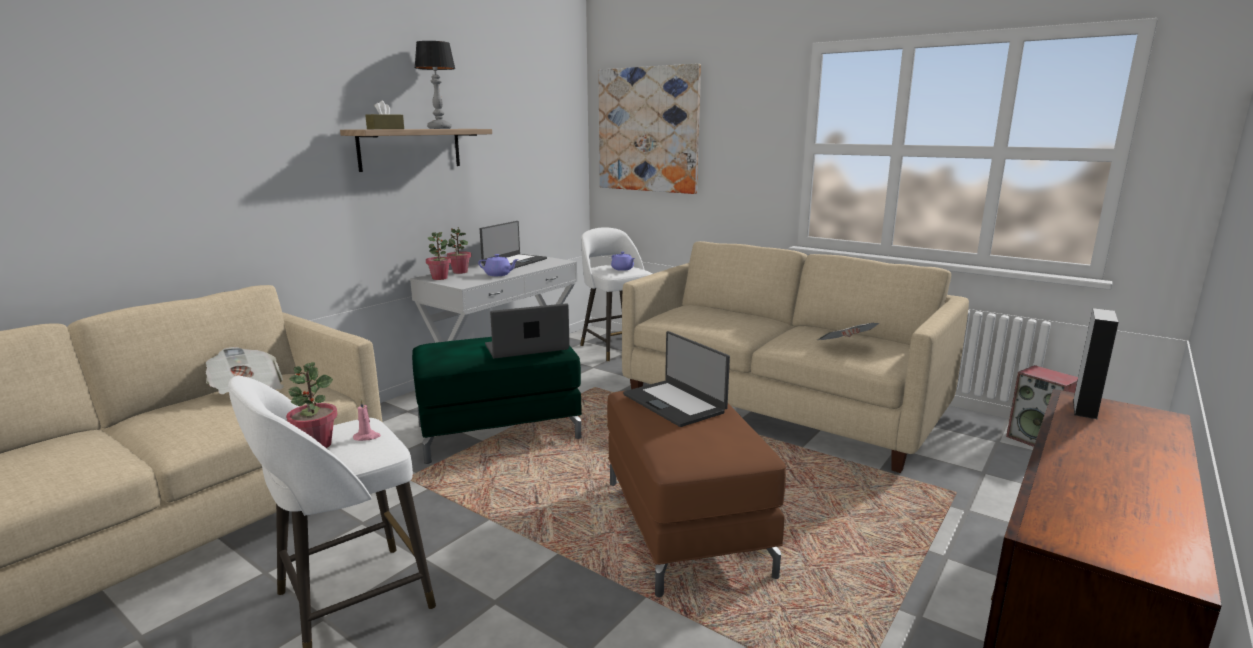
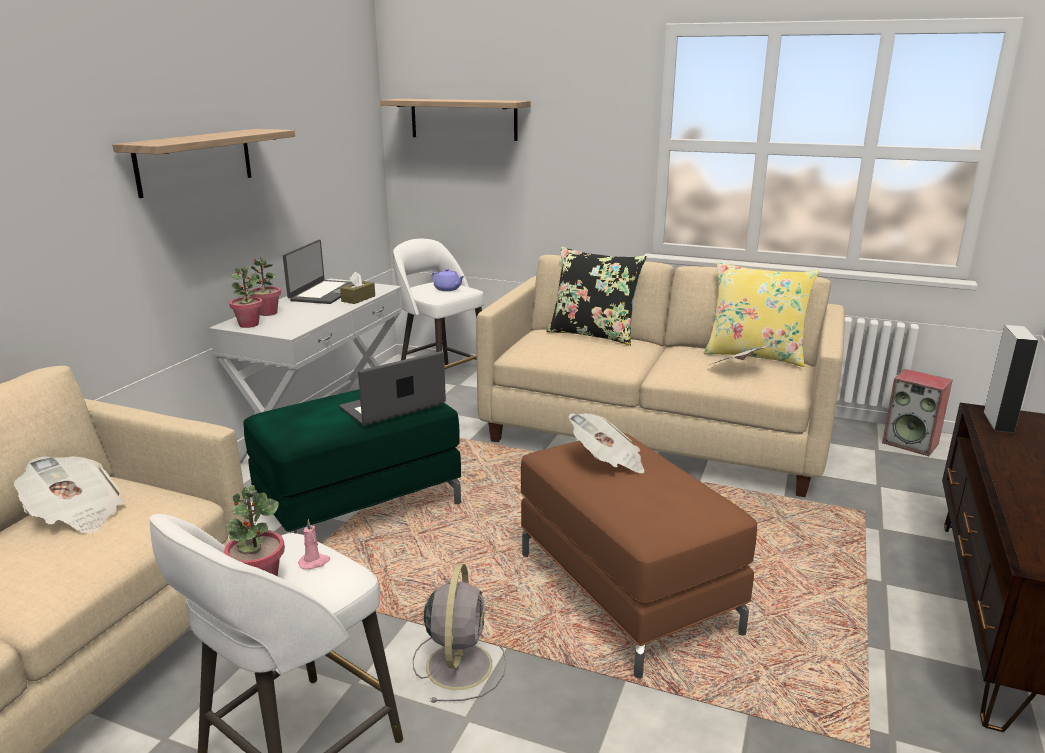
camera: 15 degrees left, 5 degrees up
(385, 129) = (173, 140): brown tissue box -> brown tissue box (358, 299)
(439, 128) = (231, 133): table lamp -> none
(498, 274) = (320, 313): purple teapot -> none
(512, 558) = (459, 663): none -> grey fan
(648, 130) = (463, 119): picture -> shelf
(674, 403) = (607, 461): laptop -> newspaper
(730, 311) = (593, 334): none -> black pillow
(871, 337) = (754, 355): none -> yellow pillow

